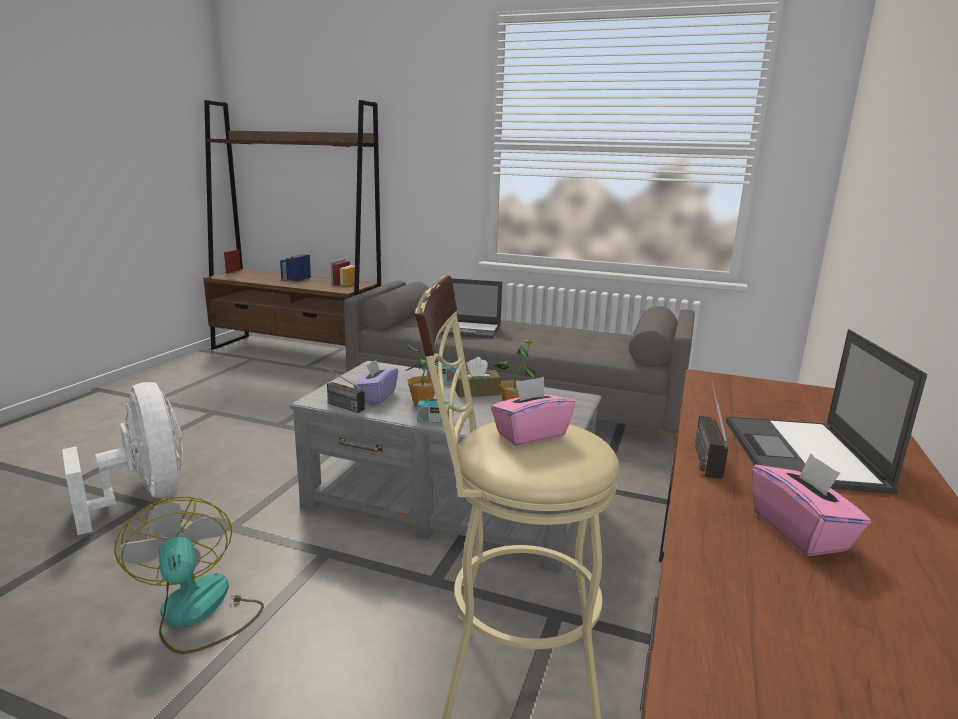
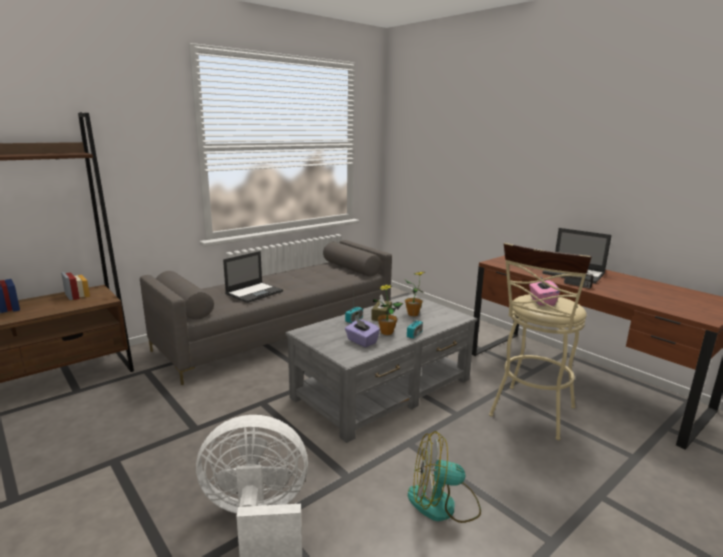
camera: 60 degrees left, 0 degrees up
(337, 404) = (363, 354): radio -> none
(800, 531) = (627, 289): pink tissue box -> none

